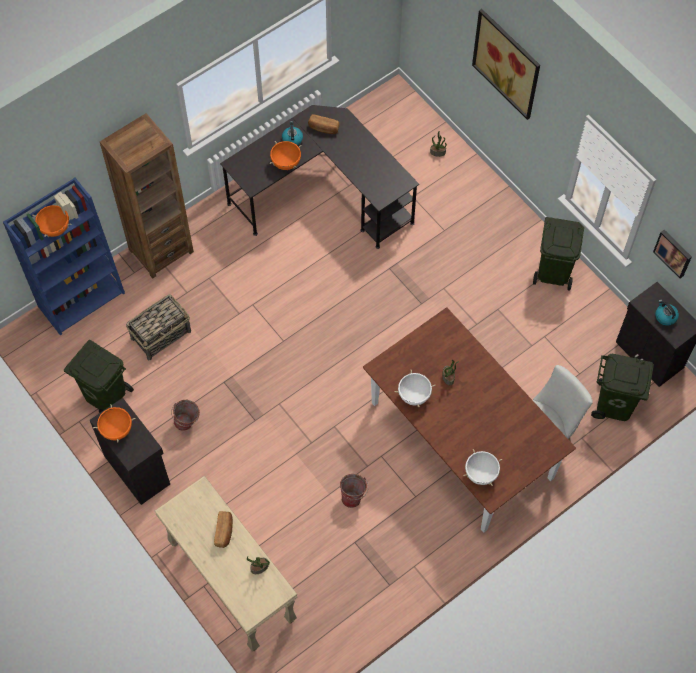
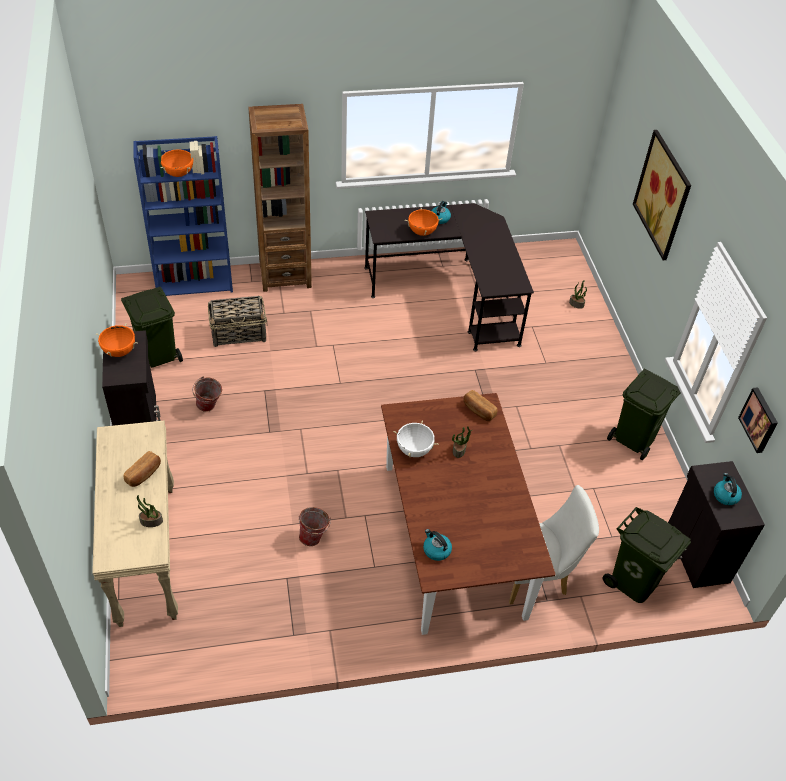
camera: 25 degrees right, 15 degrees down
(323, 128) = (472, 222): bread -> bread (478, 411)
(481, 474) = (436, 550): white cooking pot -> kettle

